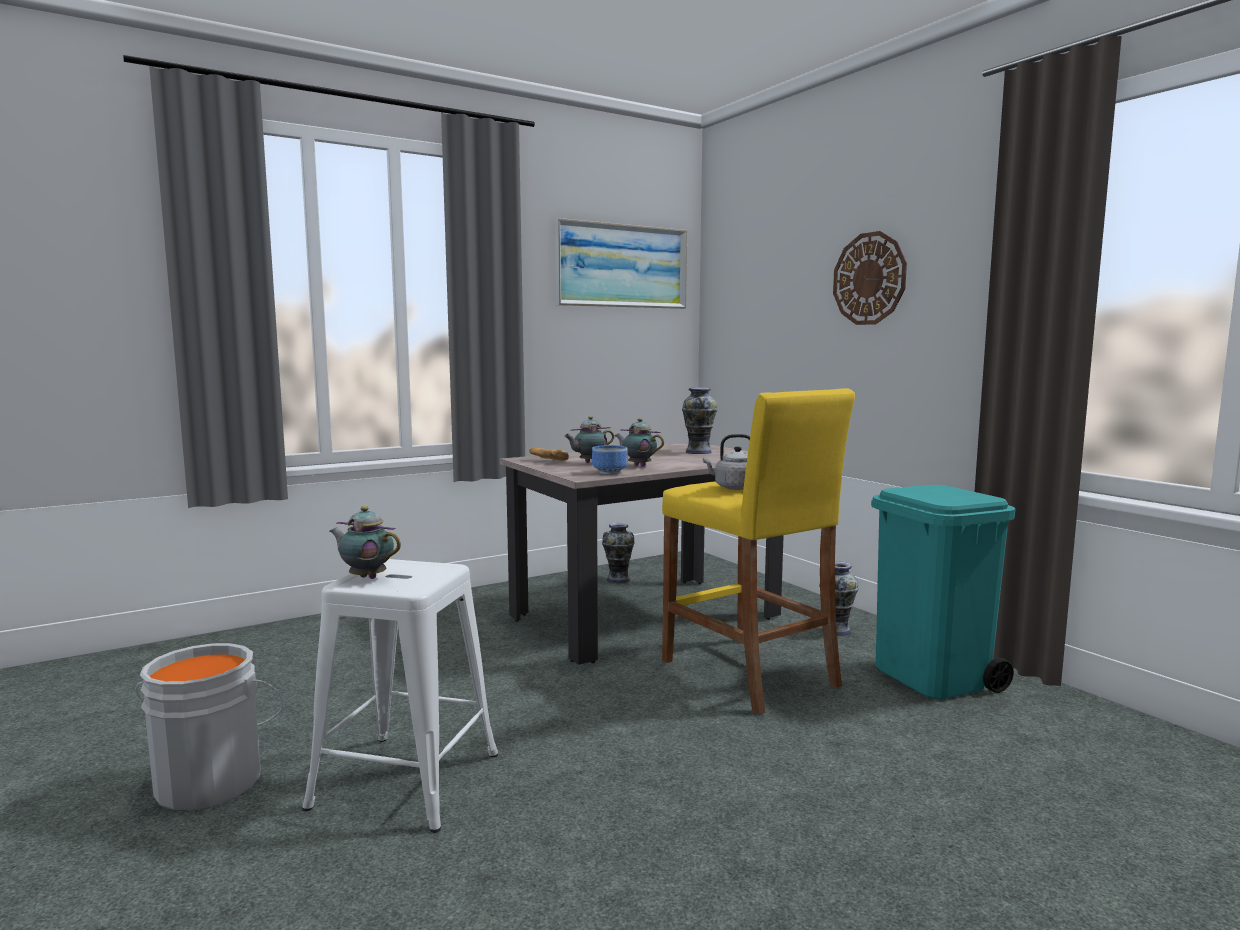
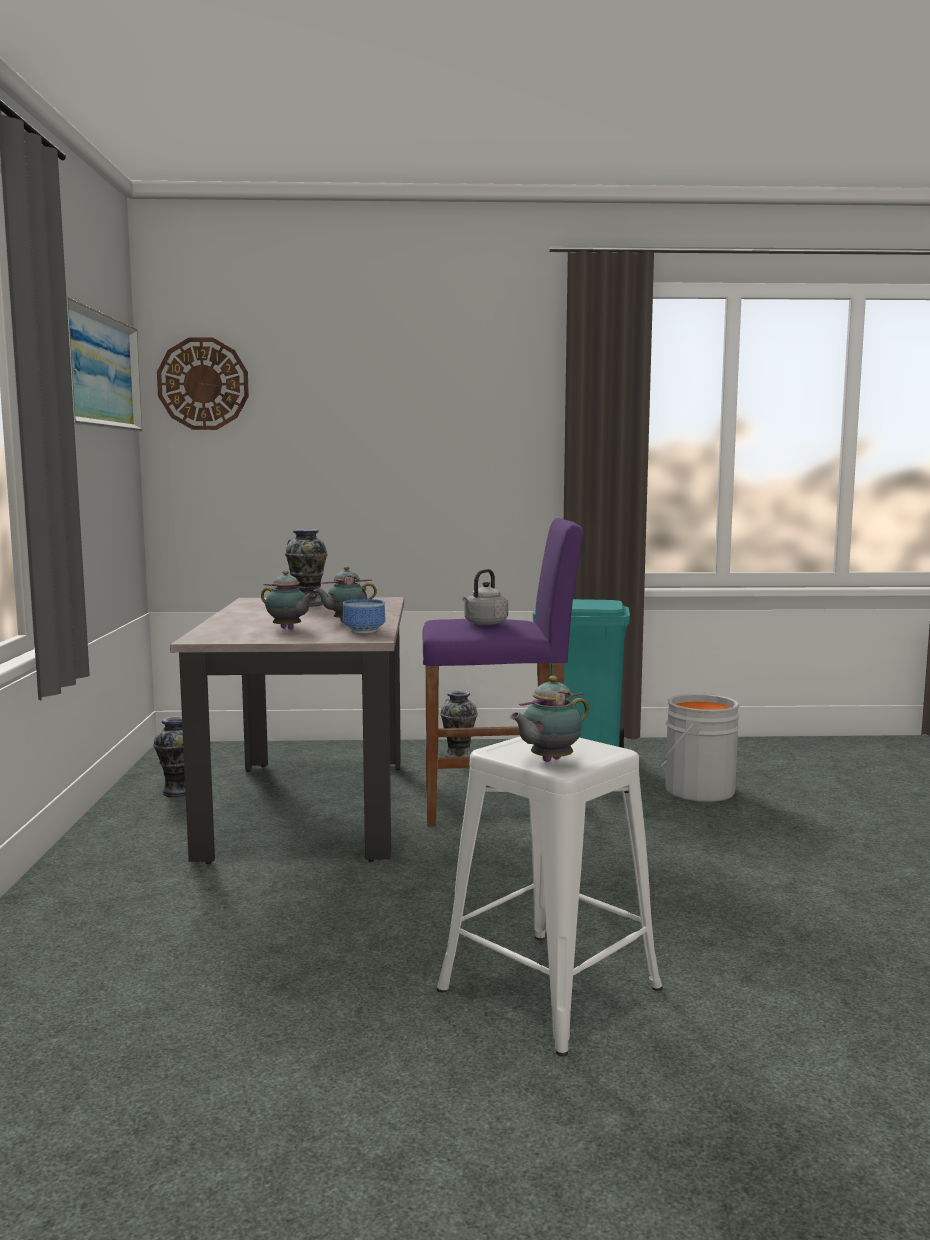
camera: 60 degrees left, 0 degrees up
(212, 780) = (431, 1117): grey bucket -> grey bucket (695, 790)
(547, 461) = (240, 635): bread -> none
(589, 462) = (288, 629): teapot -> teapot turned 60 degrees counterclockwise
(749, 673) = (499, 805): yellow stool -> purple stool
(869, 279) = (418, 412): wall clock -> wall clock (203, 384)

